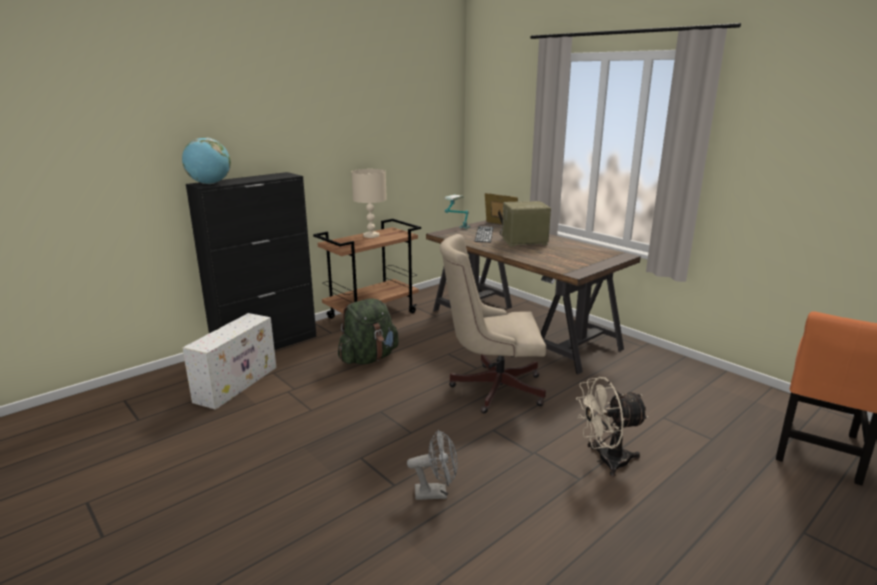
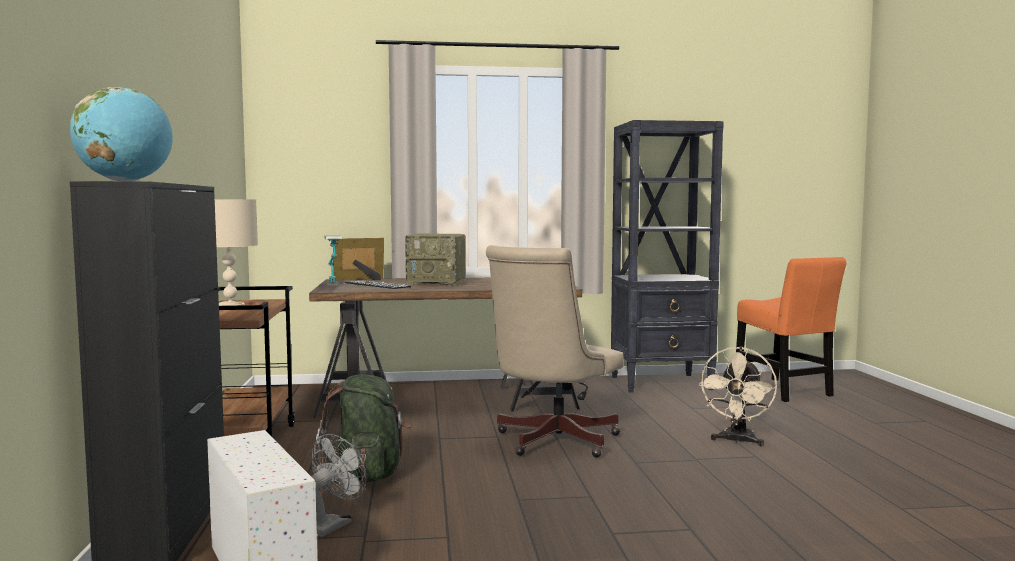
camera: 55 degrees left, 15 degrees down
(436, 493) = (726, 513): grey fan -> grey fan (333, 524)
(523, 241) = (437, 283): radio -> radio turned 105 degrees counterclockwise
(713, 384) = (662, 383): none -> black bookcase

